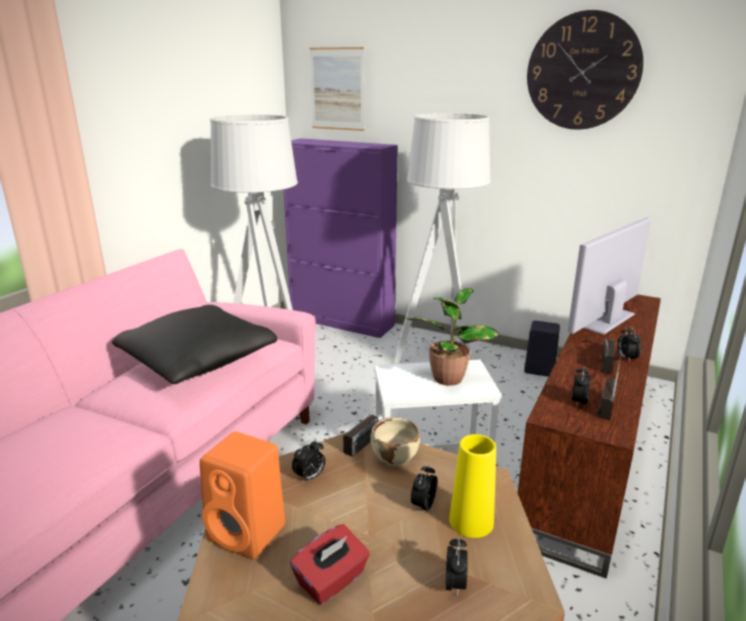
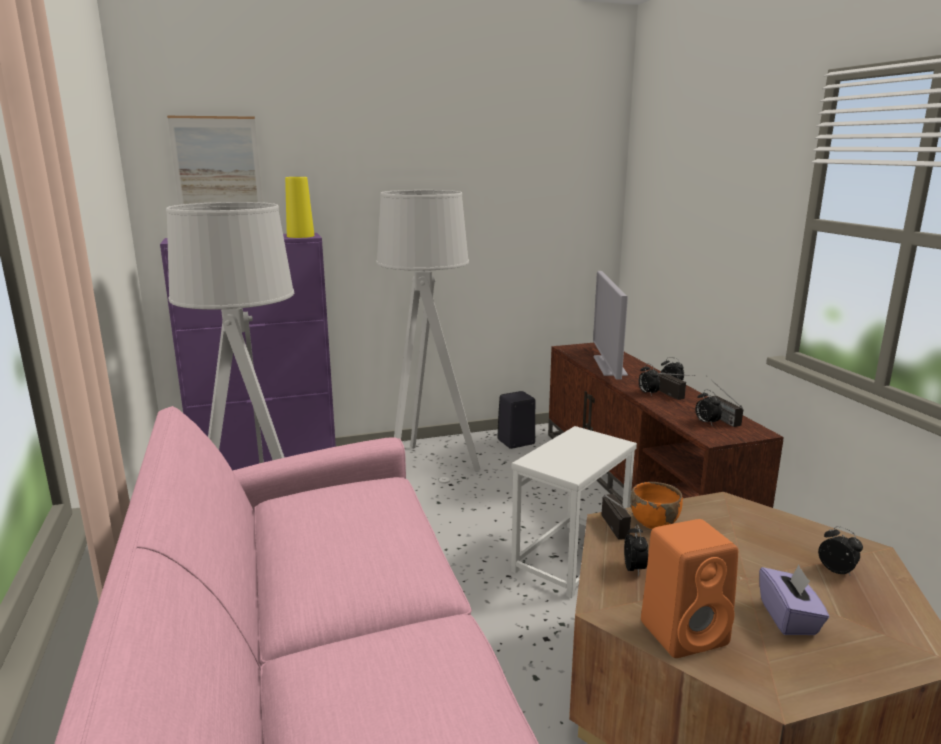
camera: 45 degrees left, 5 degrees down
(198, 360) = (362, 528): black pillow -> none
(331, 580) = (789, 618): red tissue box -> purple tissue box
(395, 457) = (654, 522): beige bowl -> orange bowl
(423, 505) = (732, 540): alarm clock -> alarm clock (647, 393)
(448, 377) = (583, 447): potted plant -> none
(471, 521) = (771, 532): yellow vase -> yellow vase (300, 236)
(583, 71) = (506, 145): wall clock -> none

